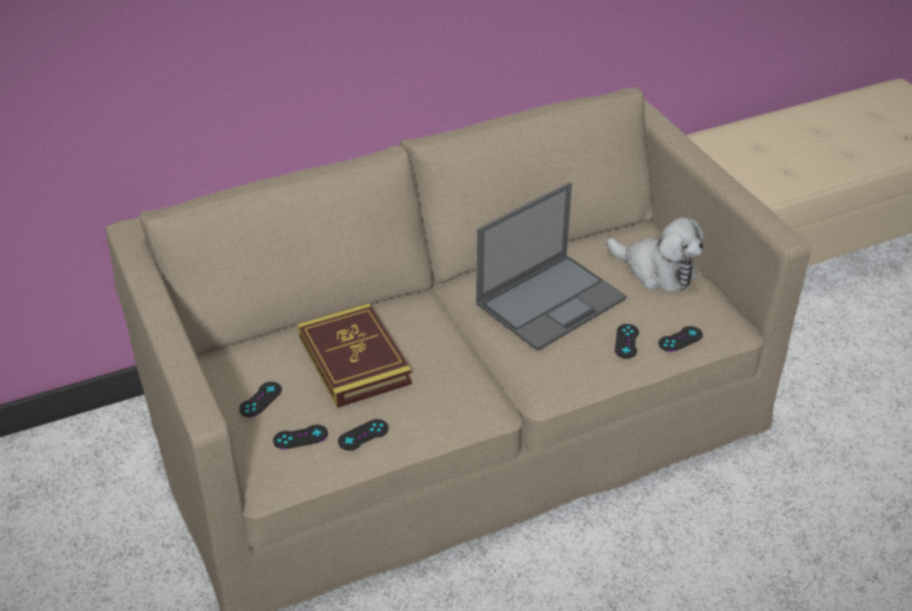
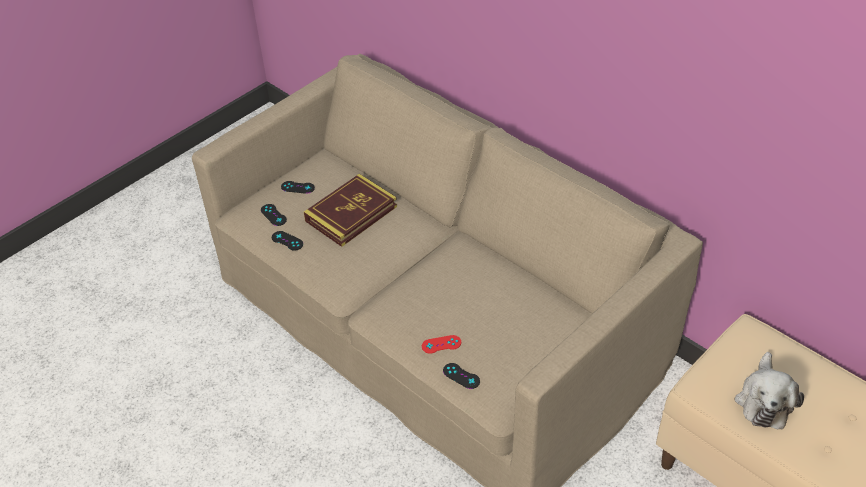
camera: 70 degrees right, 5 degrees up
(552, 300) = (465, 290): laptop -> none
(626, 341) = (441, 344): black game controller -> red game controller
(656, 270) = (538, 342): plush toy -> plush toy (764, 400)

